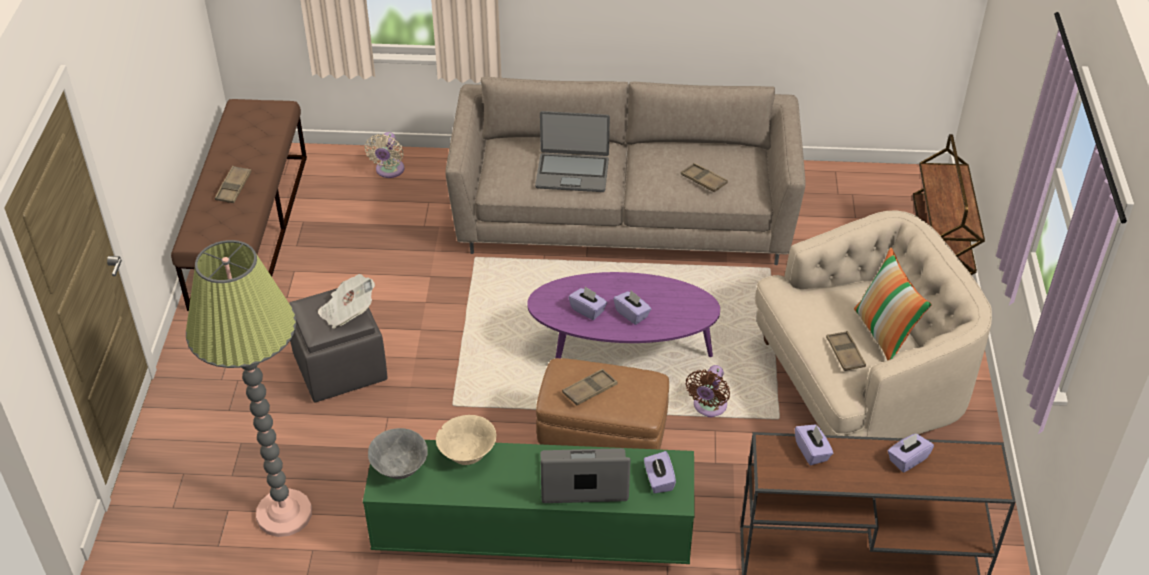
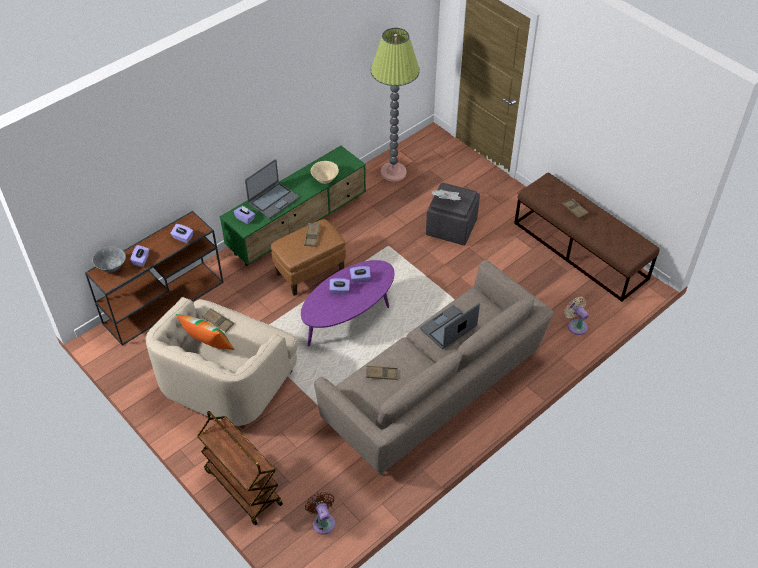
camera: 135 degrees right, 5 degrees up
(400, 470) = (342, 161): grey bowl -> grey bowl (111, 268)
(708, 407) = (284, 321): brown fan -> brown fan (323, 521)

